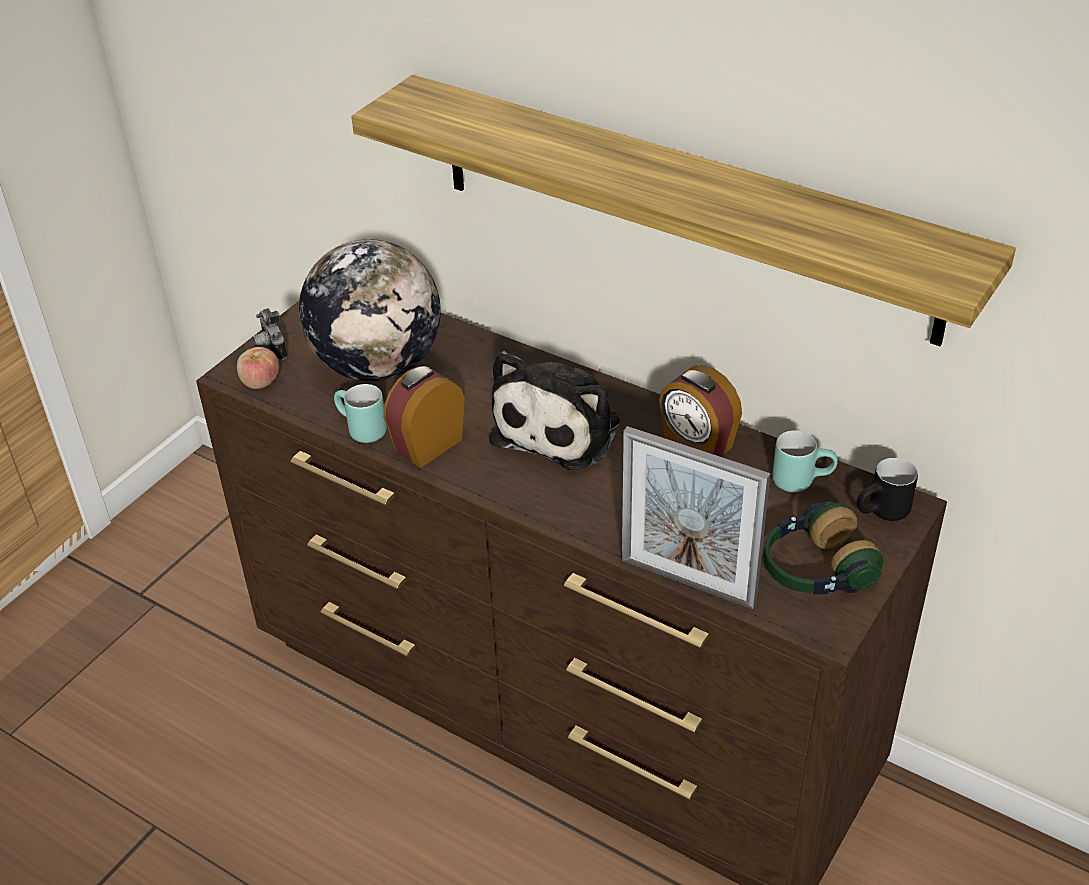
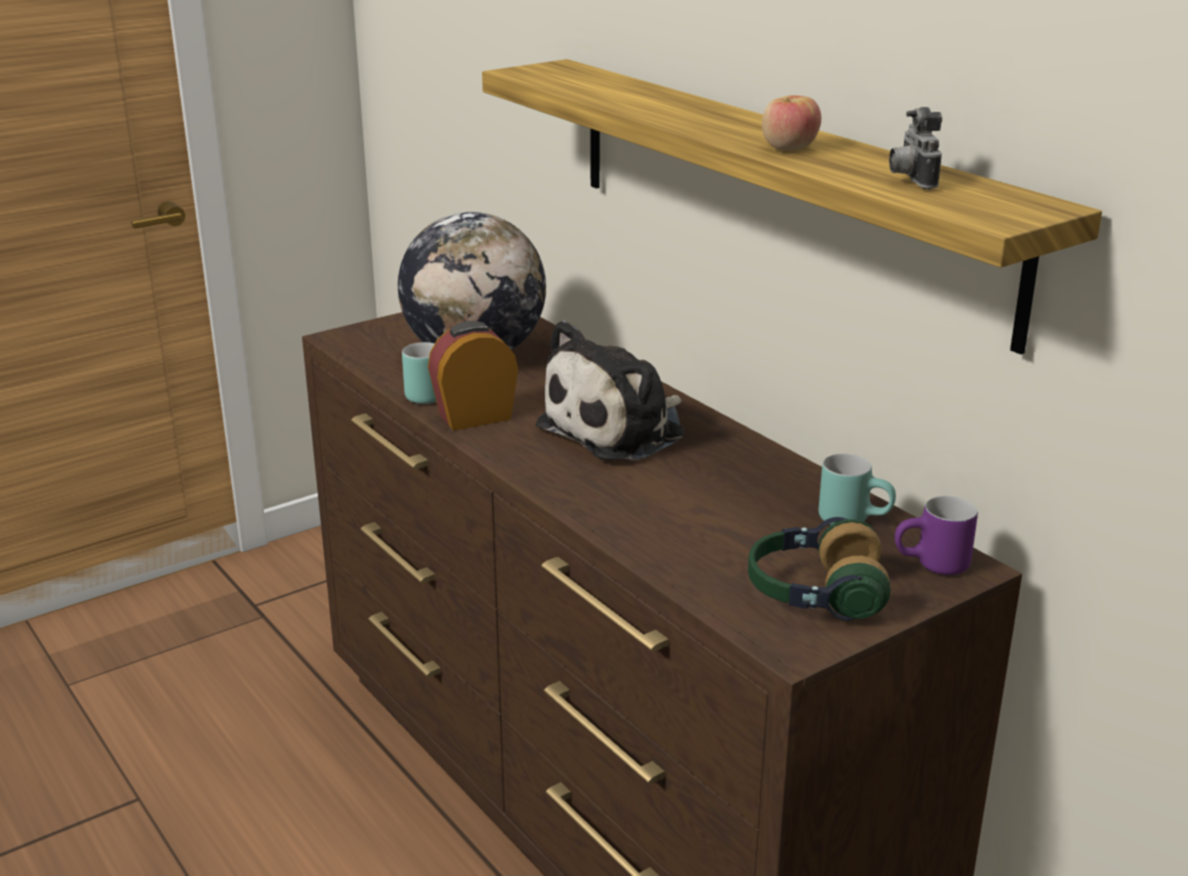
camera: 20 degrees right, 15 degrees down
(260, 382) = (357, 347): apple -> apple (788, 148)
(269, 349) = (386, 327): camera -> camera (910, 179)
(687, 582) = (658, 571): picture frame -> none
(697, 445) = (755, 470): alarm clock -> none
(883, 514) = (932, 567): black mug -> purple mug

